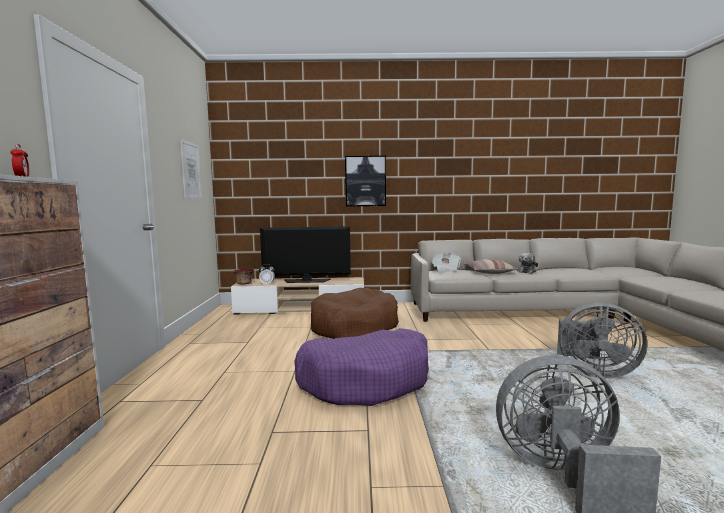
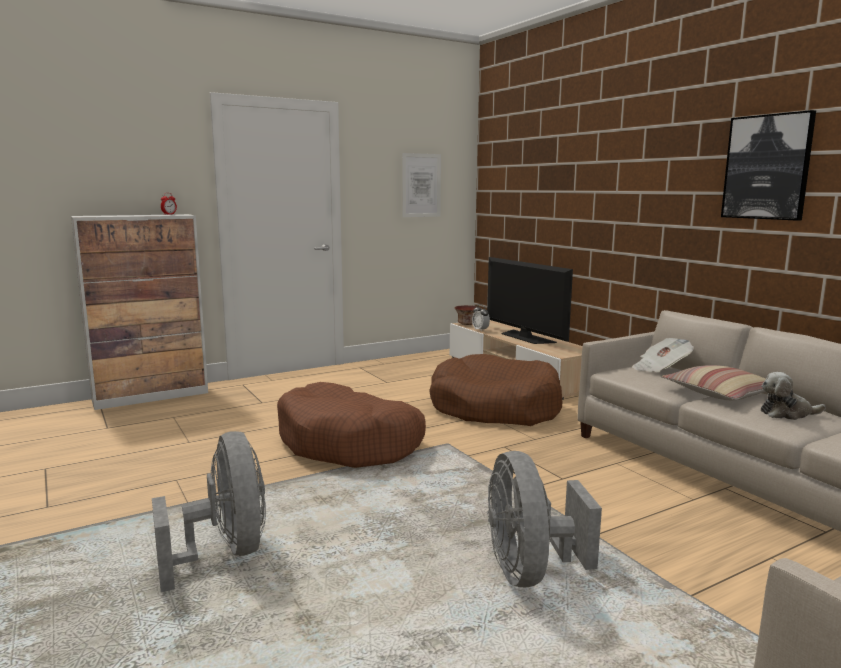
camera: 60 degrees right, 5 degrees up
(365, 181) = (619, 199): picture -> picture (767, 167)
(366, 380) = (349, 443): purple dog bed -> brown dog bed

